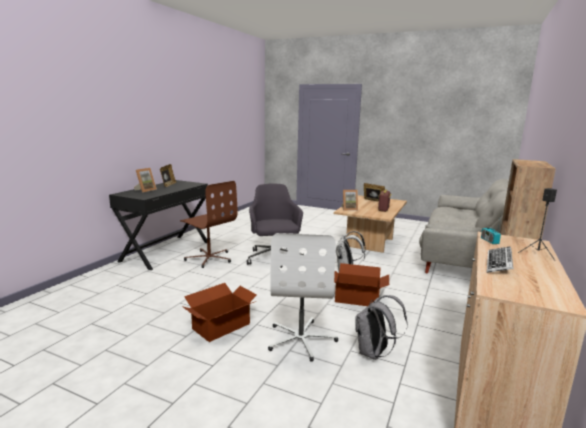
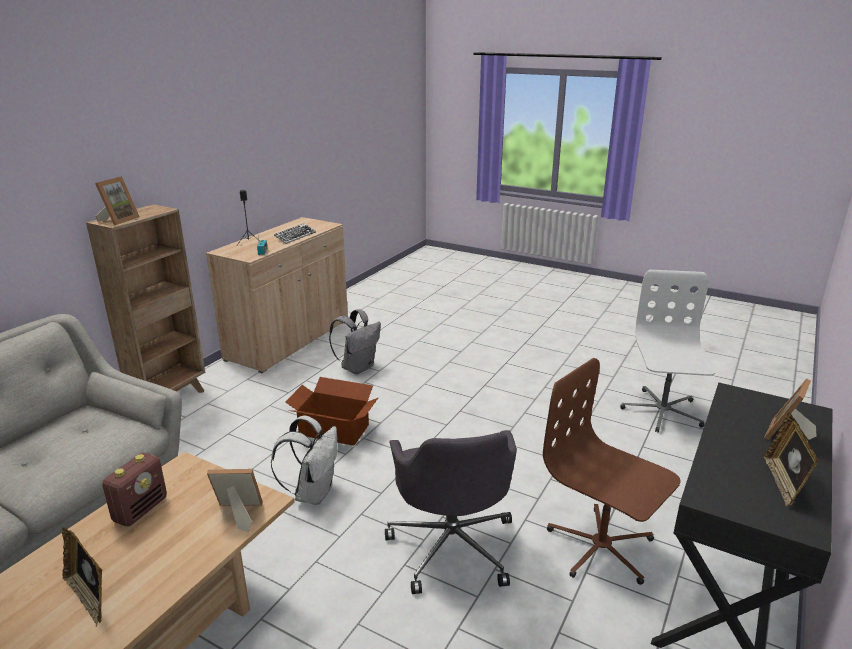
camera: 175 degrees left, 10 degrees up
(220, 326) = (512, 396): cardboard box -> none
(301, 339) = (424, 380): white office chair -> white office chair (662, 411)
(527, 161) = (118, 220): none -> picture frame

